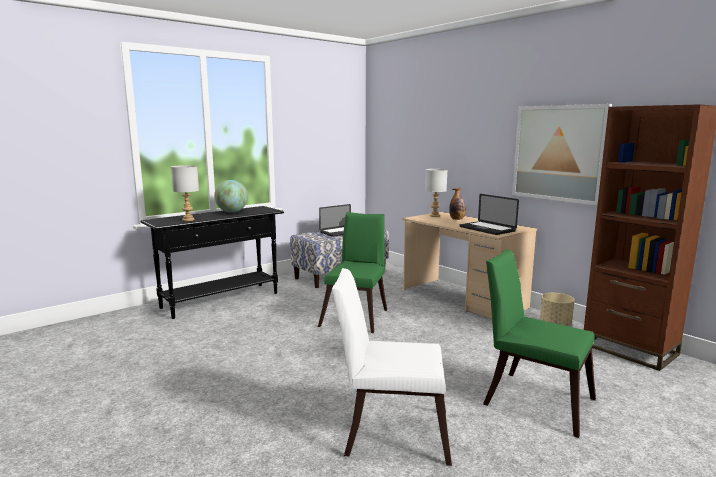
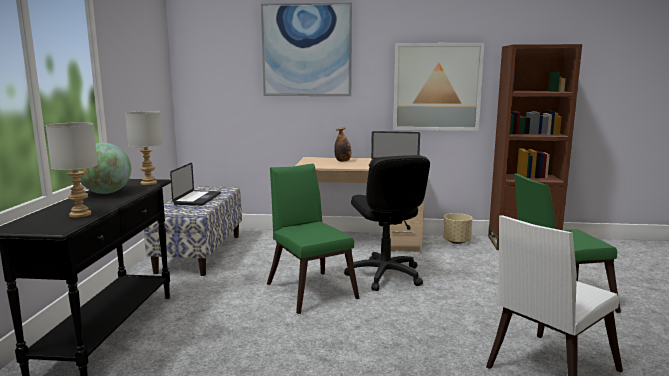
camera: 45 degrees left, 0 degrees up
(426, 326) = (385, 275): none -> black office chair
(434, 216) = (314, 161): grey table lamp -> grey table lamp (148, 183)
(449, 115) = (307, 50): none -> picture

